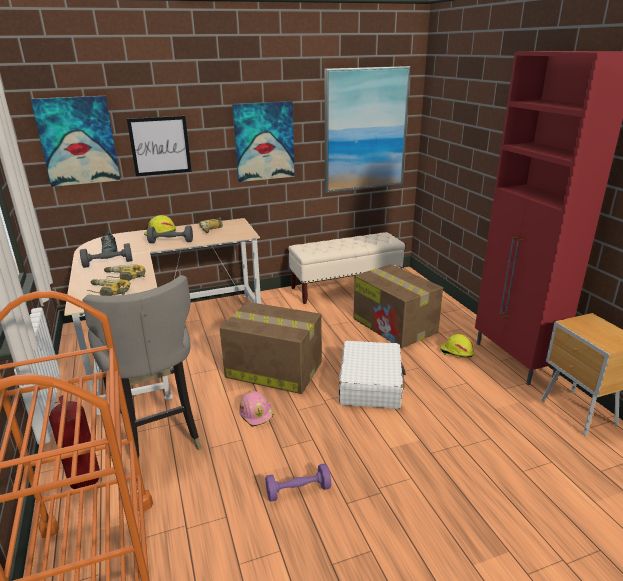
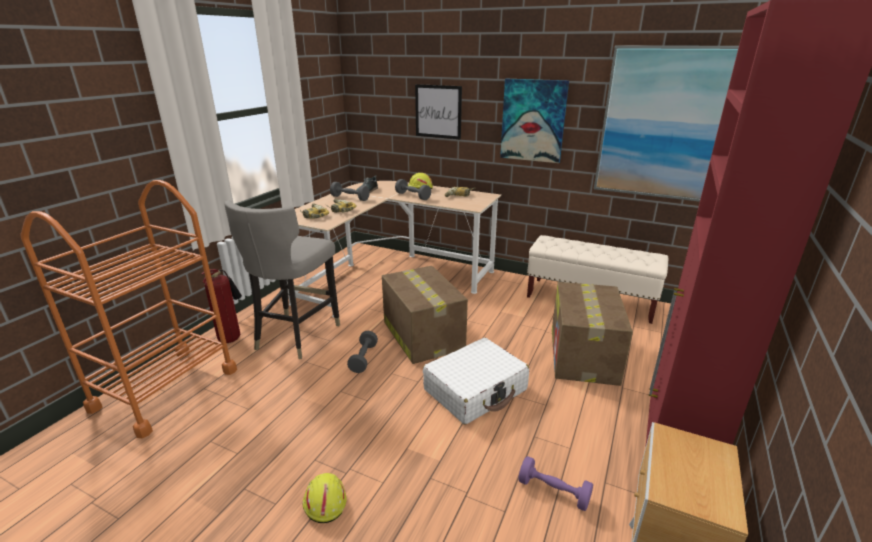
camera: 45 degrees right, 0 degrees up
(78, 141) = (380, 99): picture -> none
(257, 413) = (363, 358): pink hard hat -> grey dumbbell
(298, 491) = (303, 426): purple dumbbell -> purple dumbbell (553, 491)
(456, 352) = (609, 414): yellow hard hat -> yellow hard hat (324, 501)

